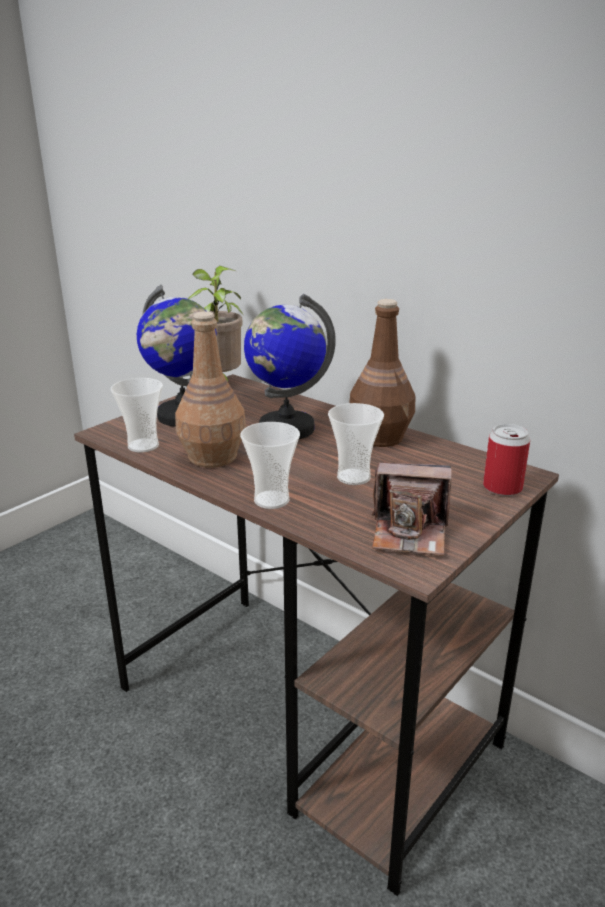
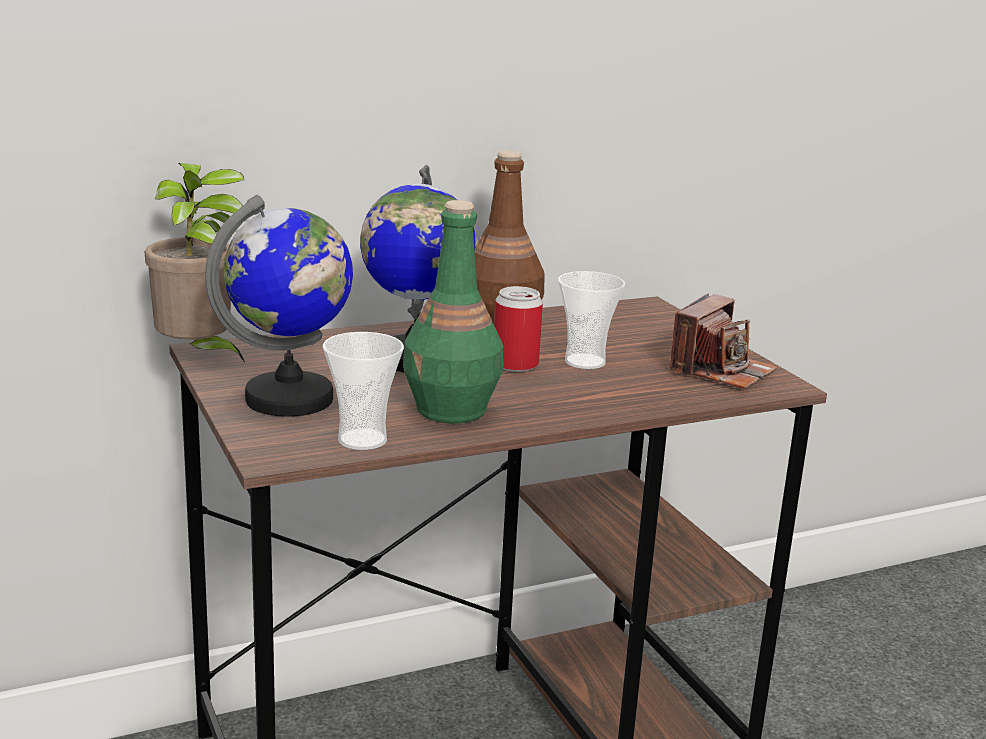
camera: 65 degrees left, 5 degrees down
(212, 457) = (452, 410): brown bottle -> green bottle
(271, 500) = (601, 406): cup -> none
(502, 488) = (667, 319): can -> can (515, 365)

